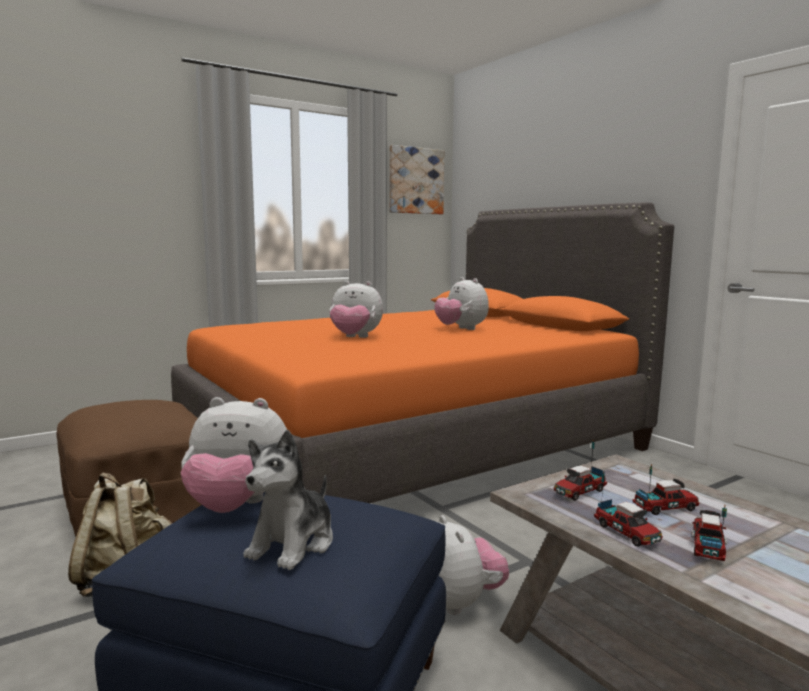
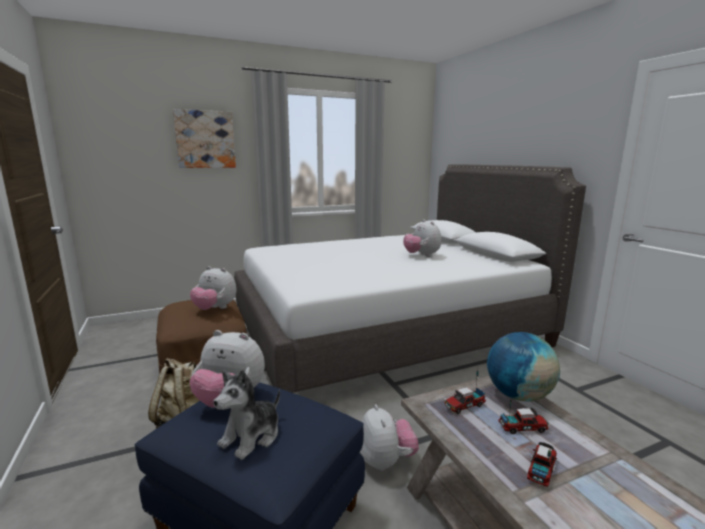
camera: 10 degrees right, 5 degrees up
(355, 338) = (345, 262): plush toy -> plush toy (215, 309)
(412, 446) = (386, 331): orange bed -> white bed
(415, 181) = (405, 141): picture -> picture (205, 139)
(627, 533) = (485, 449): toy truck -> none
(644, 476) = (518, 395): none -> globe

